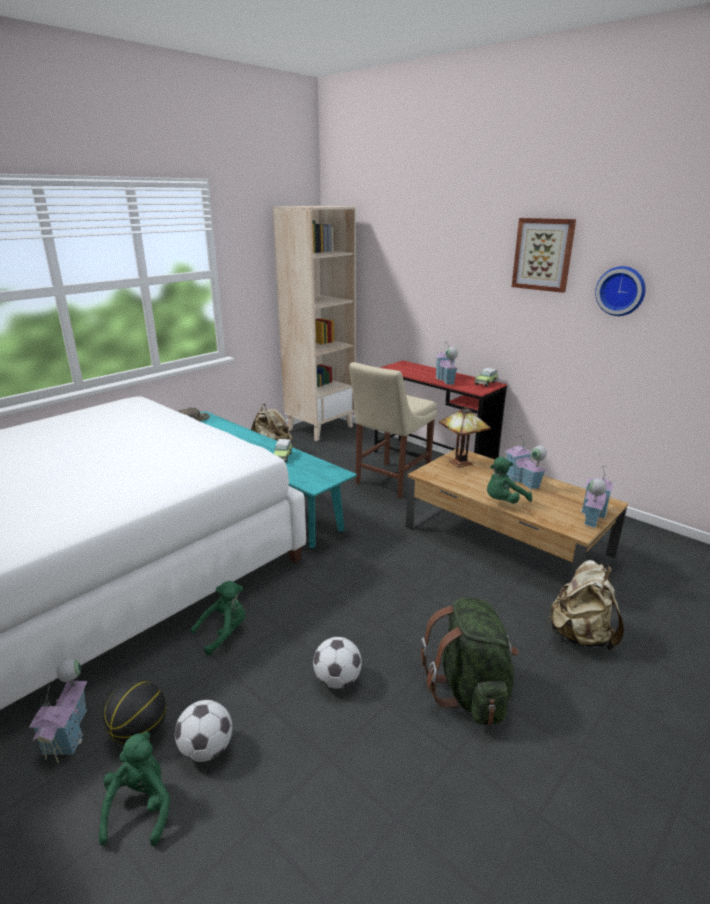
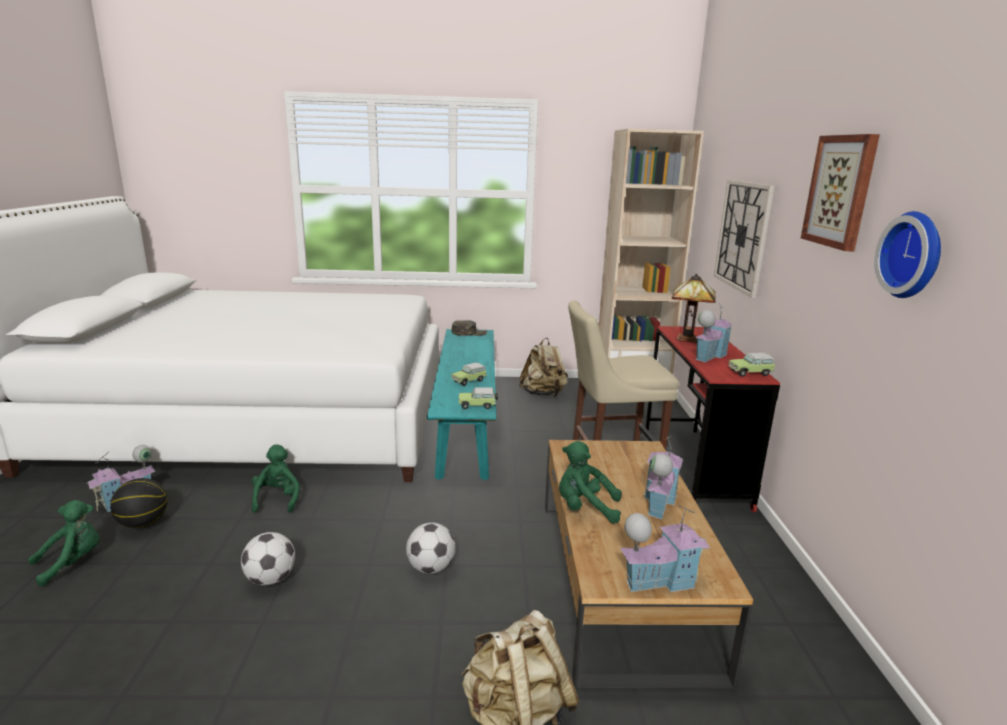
camera: 45 degrees right, 5 degrees down
(206, 749) = (144, 558): football -> football (431, 568)
(224, 633) = (277, 499): green plush toy -> green plush toy turned 105 degrees counterclockwise
(329, 471) = (478, 406): none -> toy car
(428, 288) = (743, 236): none -> wall clock
(461, 462) = (629, 454): table lamp -> table lamp (689, 338)
(470, 691) = (326, 667): green backpack -> none

